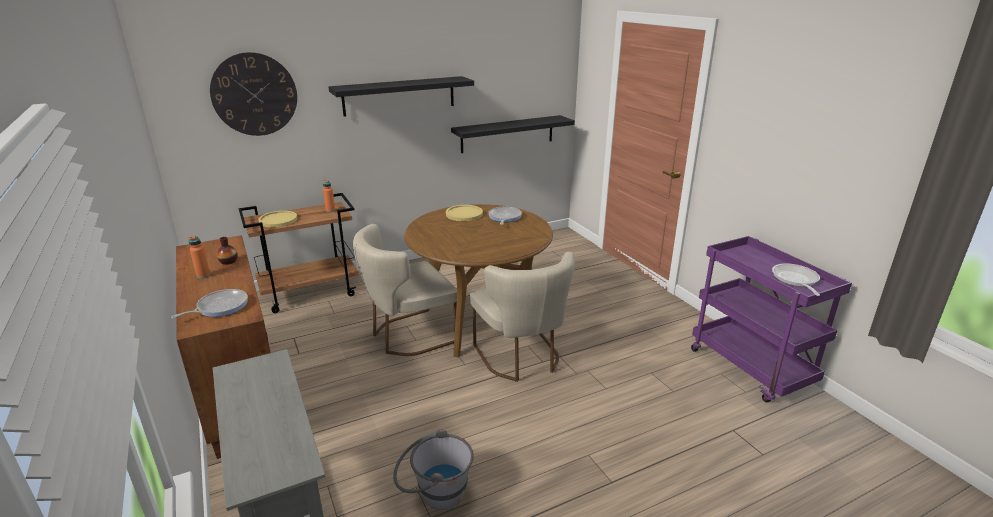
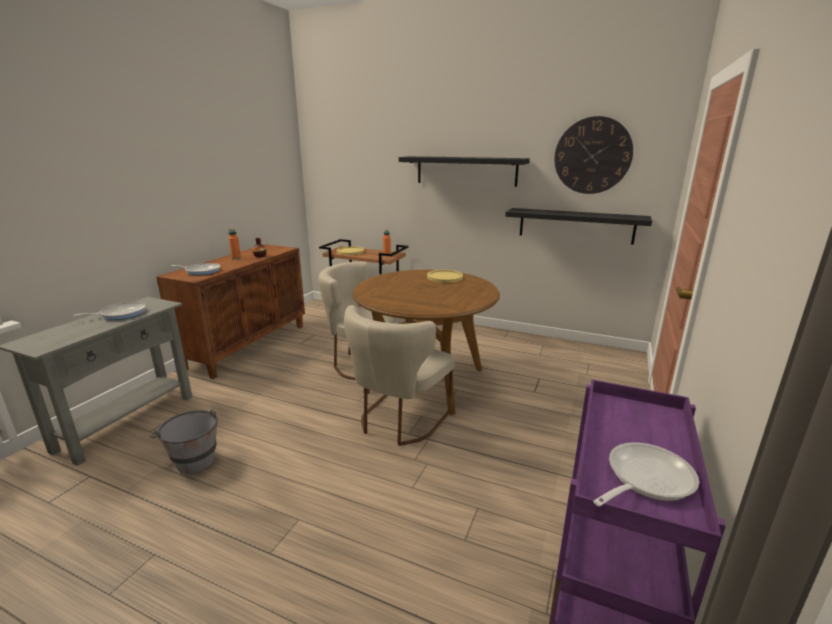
camera: 50 degrees right, 5 degrees down
(254, 94) = (360, 157): wall clock -> wall clock (592, 156)
(504, 217) = (466, 288): frying pan -> frying pan (121, 314)

